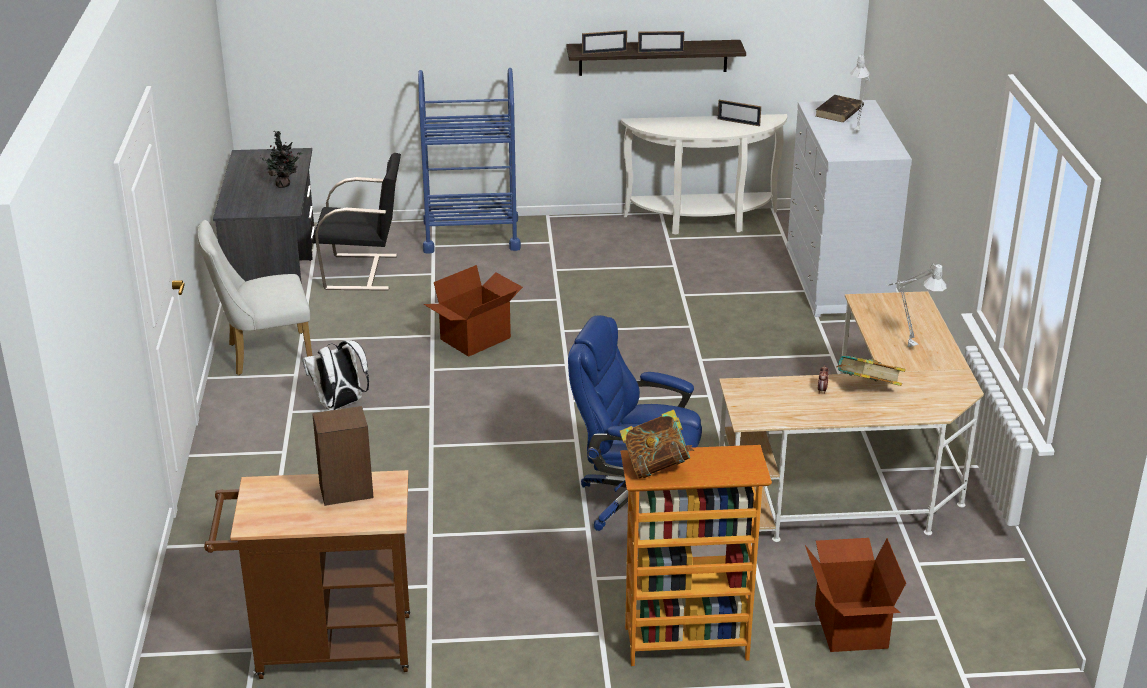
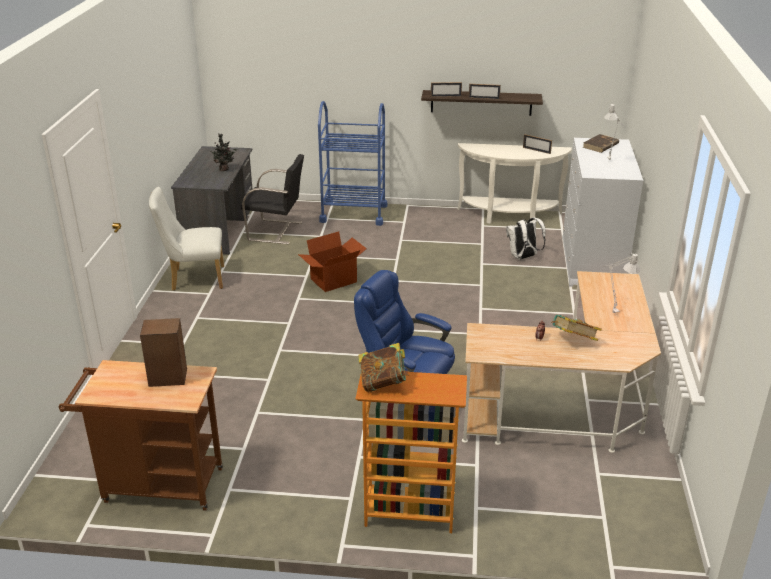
camera: 10 degrees right, 0 degrees up
(340, 405) = (230, 316): white backpack -> white backpack (523, 257)
(849, 626) = (533, 516): cardboard box -> none

